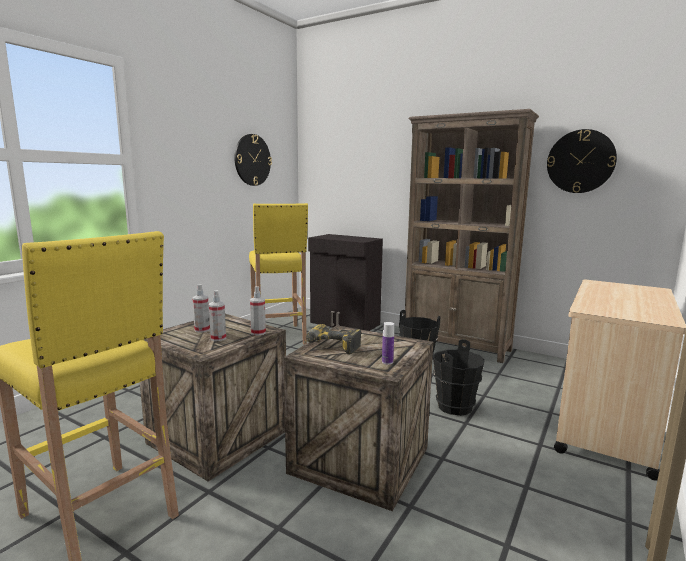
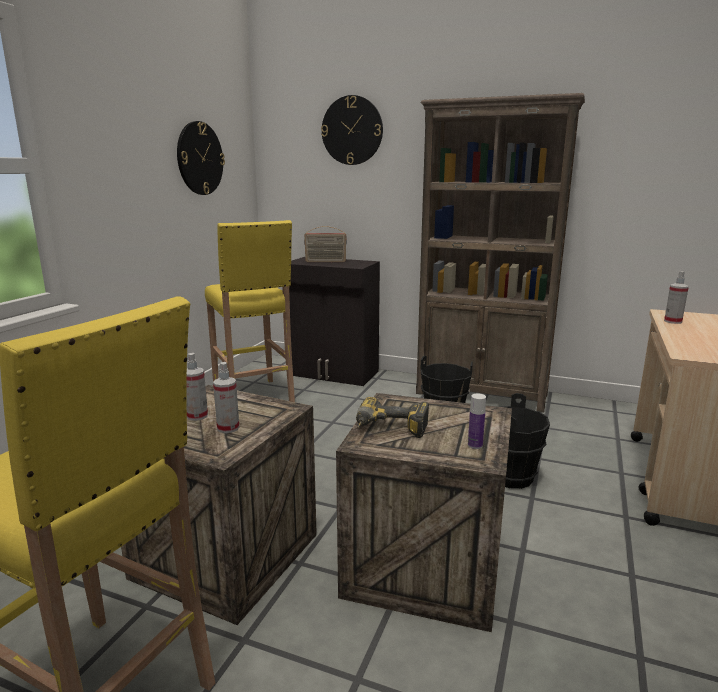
camera: 10 degrees left, 5 degrees up
(258, 332) = (279, 414): spray bottle -> spray bottle (673, 321)
(341, 237) = (325, 261): none -> radio
(580, 161) = (634, 160): wall clock -> wall clock (352, 130)

